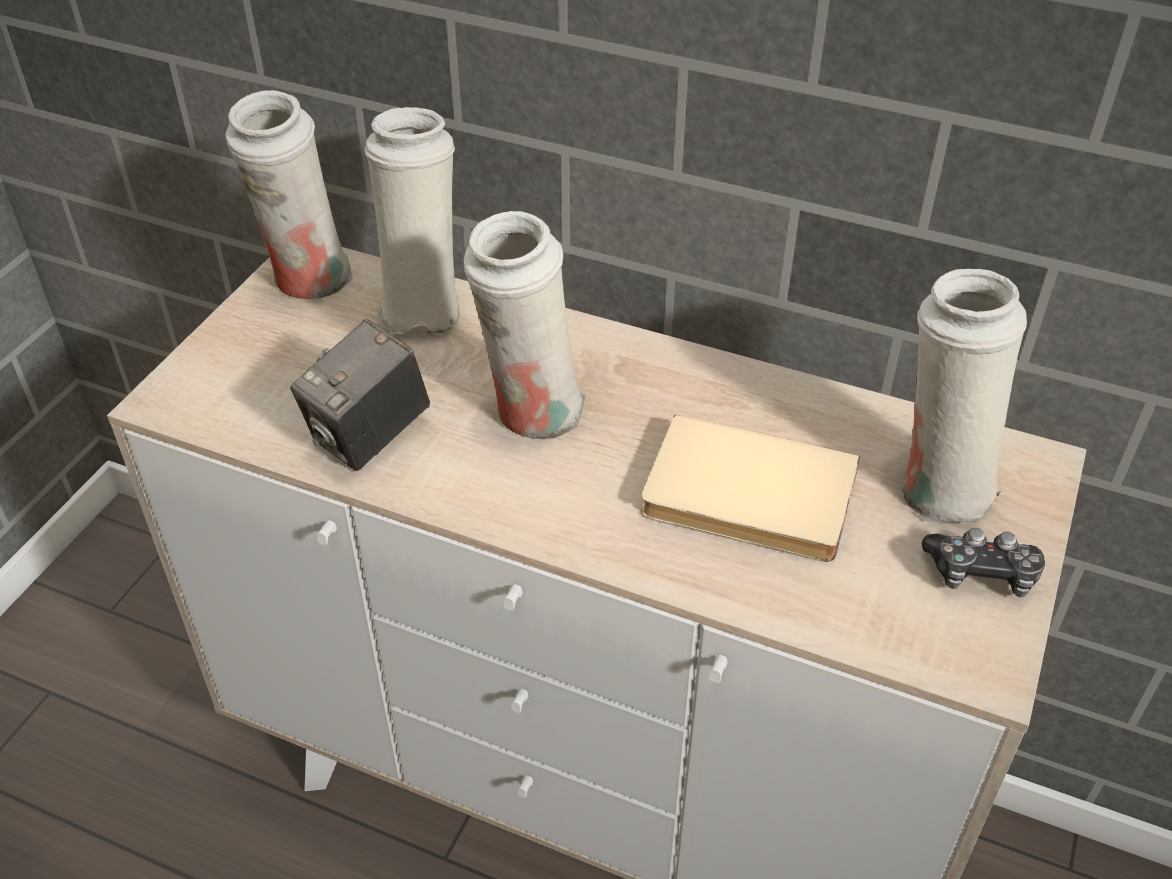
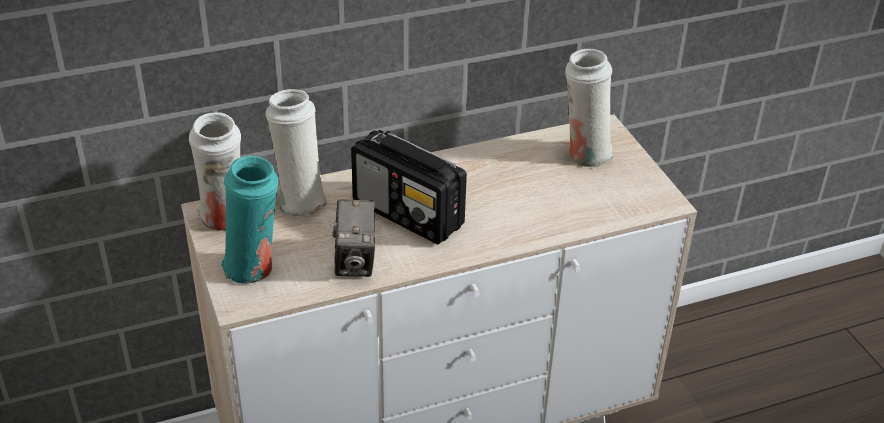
camera: 45 degrees left, 5 degrees down
(247, 365) = (254, 268): none -> turquoise vase
(531, 415) = (409, 214): white vase -> radio
(748, 498) = (529, 196): beige book -> none
(982, 573) = (632, 174): game controller -> none

